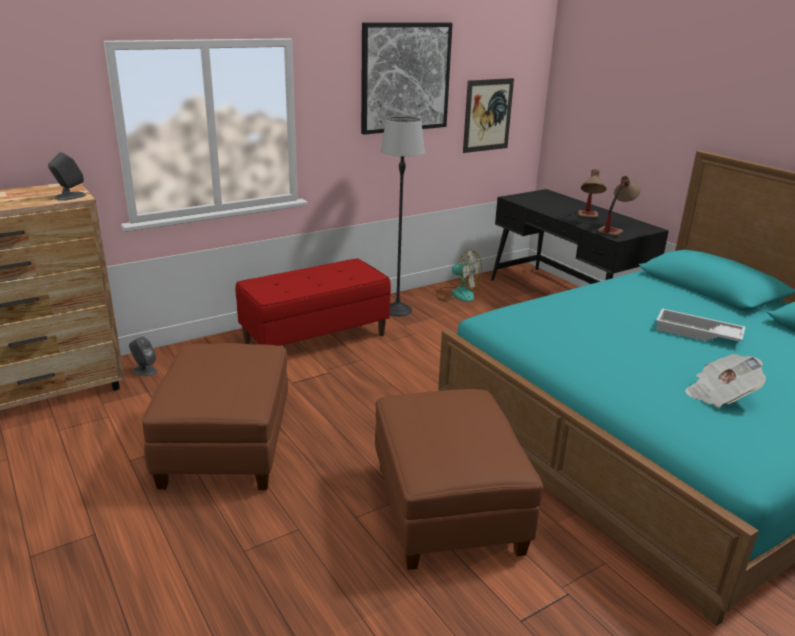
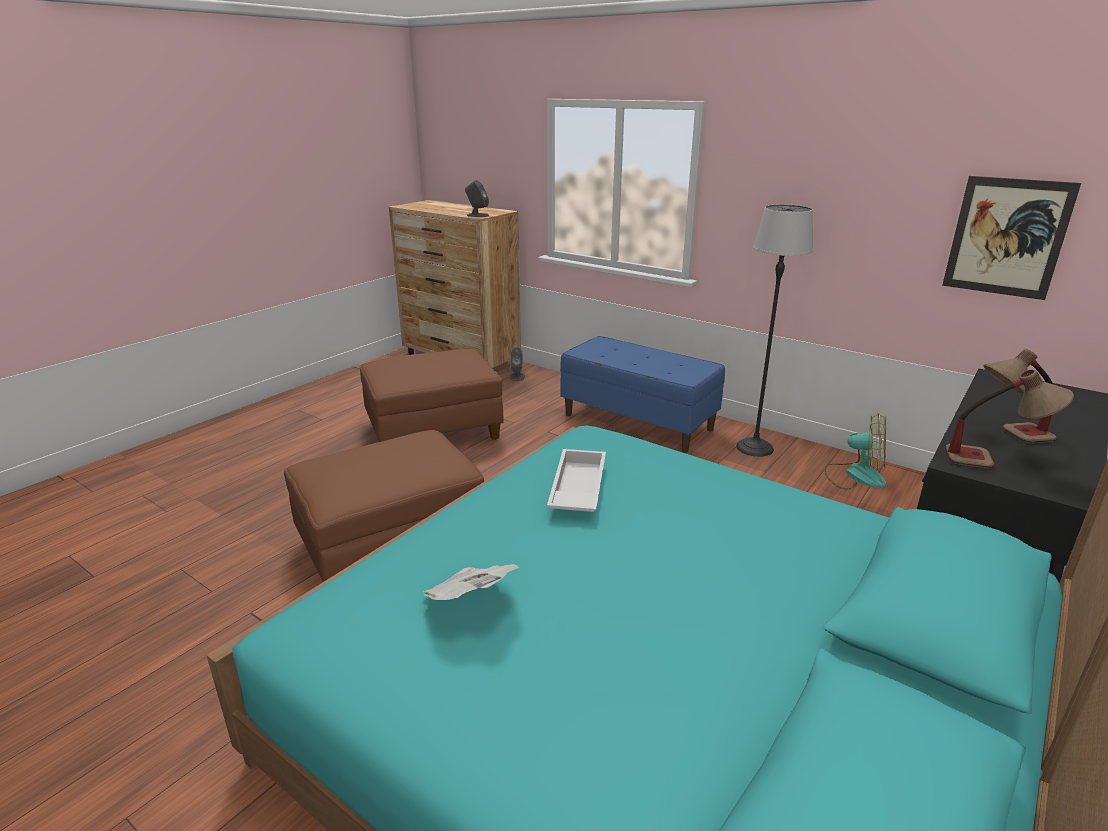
camera: 70 degrees right, 0 degrees up
(315, 338) = (638, 422): red bench -> blue bench
(405, 77) = (851, 159): picture -> none
(457, 294) = (855, 475): fan -> fan turned 75 degrees counterclockwise
(697, 333) = (676, 580): white tray -> white tray (576, 489)

